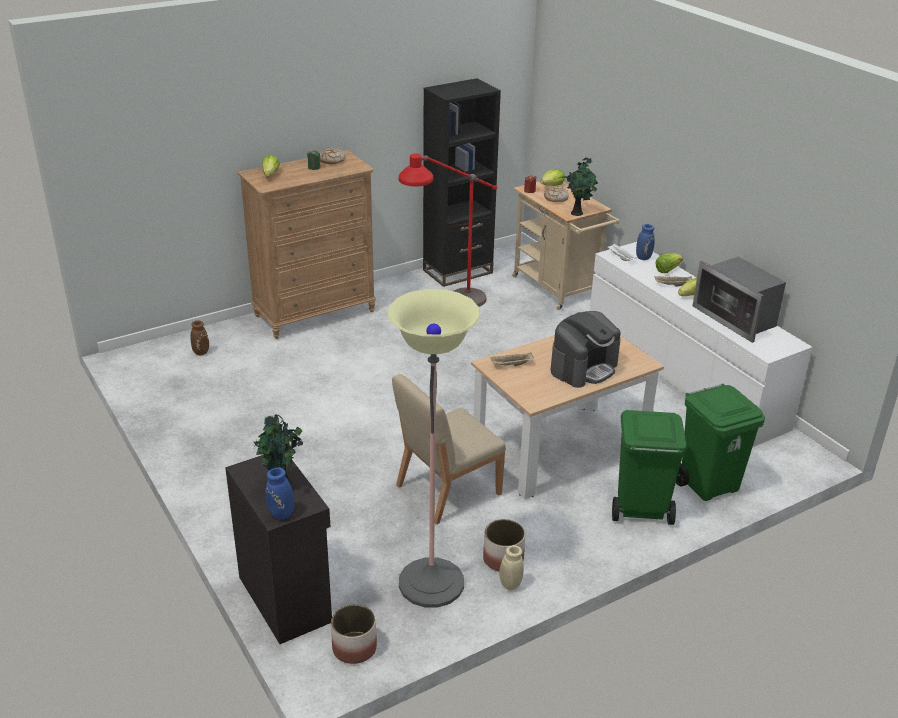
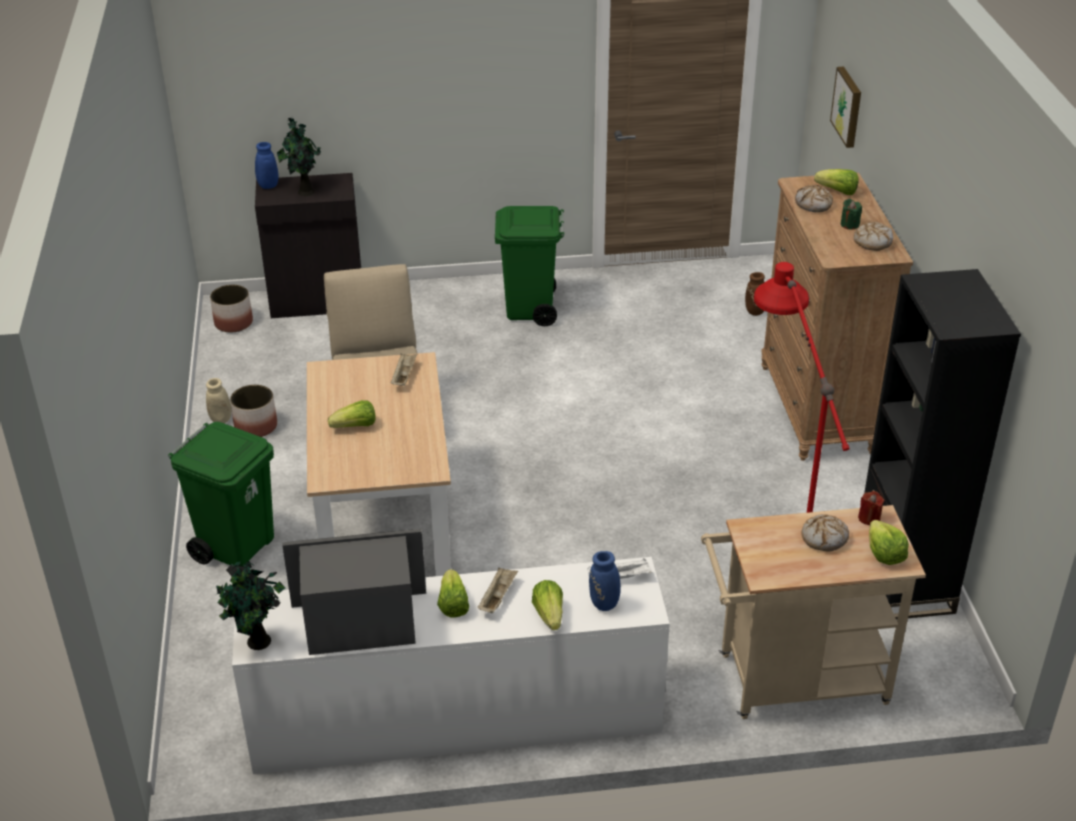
camera: 115 degrees right, 5 degrees up
(178, 156) = (848, 106): none -> picture
(293, 179) = (813, 204): none -> bread
(431, 583) = (265, 377): floor lamp -> none
(578, 213) = (750, 542): potted plant -> potted plant (258, 643)
(584, 368) = (355, 426): coffee machine -> lettuce
(709, 484) = (227, 624): green trash can -> green trash can (530, 310)

